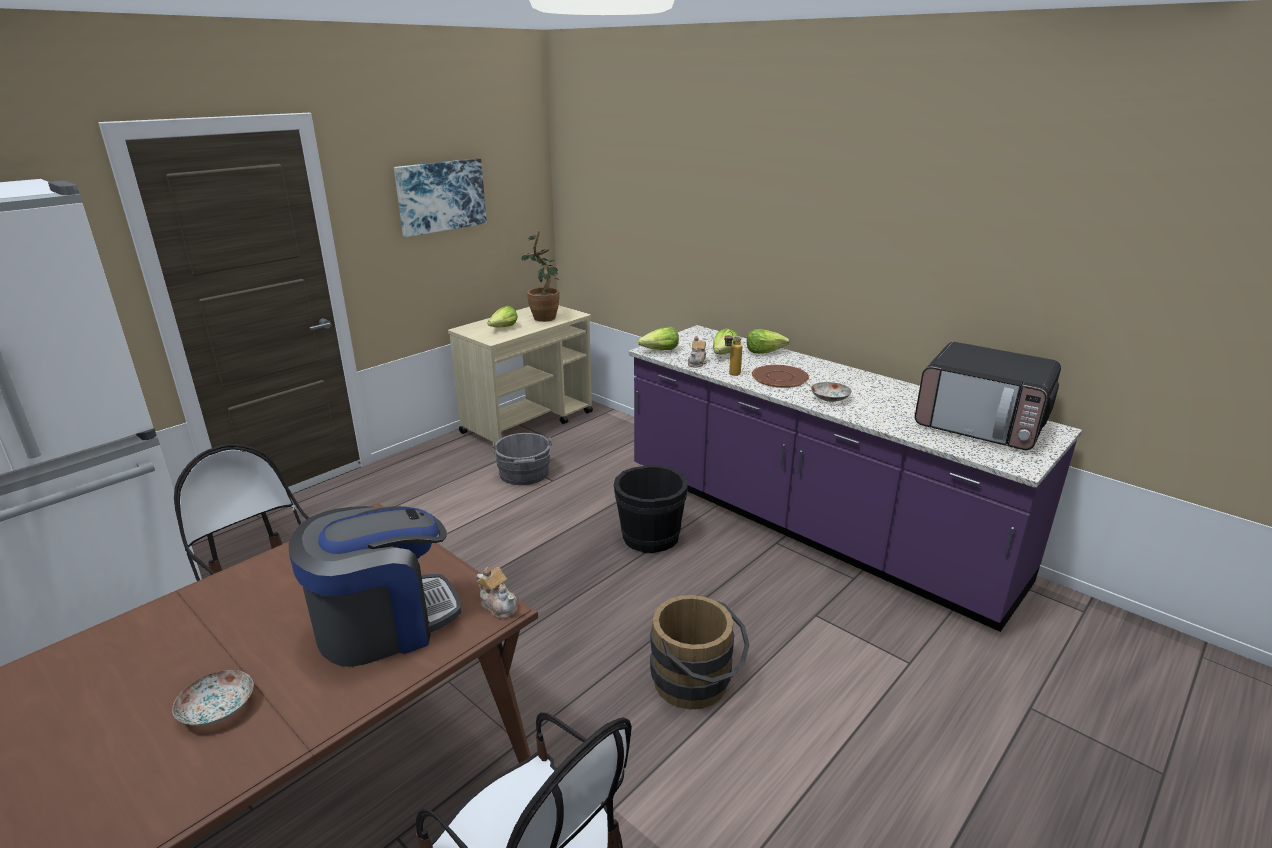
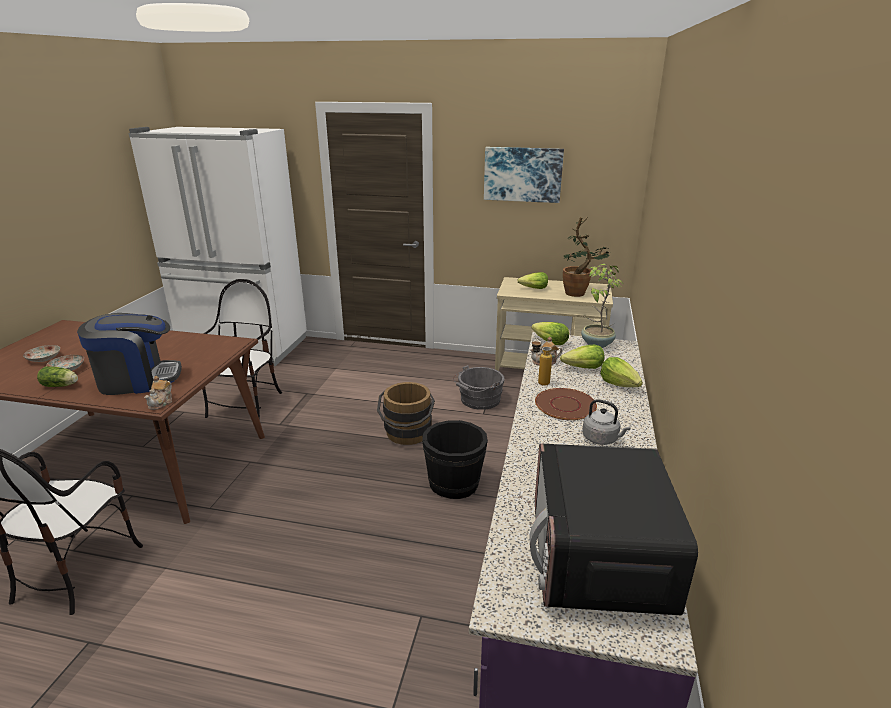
camera: 60 degrees right, 0 degrees up
(292, 717) = (61, 385): none -> lettuce
(385, 623) = (138, 380): coffee machine -> coffee machine turned 45 degrees counterclockwise
(685, 337) = (596, 344): none -> potted plant
(697, 684) = (294, 568): brown bucket -> brown bucket (407, 435)
(829, 398) = (547, 441): plate -> plate (43, 359)
(840, 381) = (602, 439): none -> grey kettle

